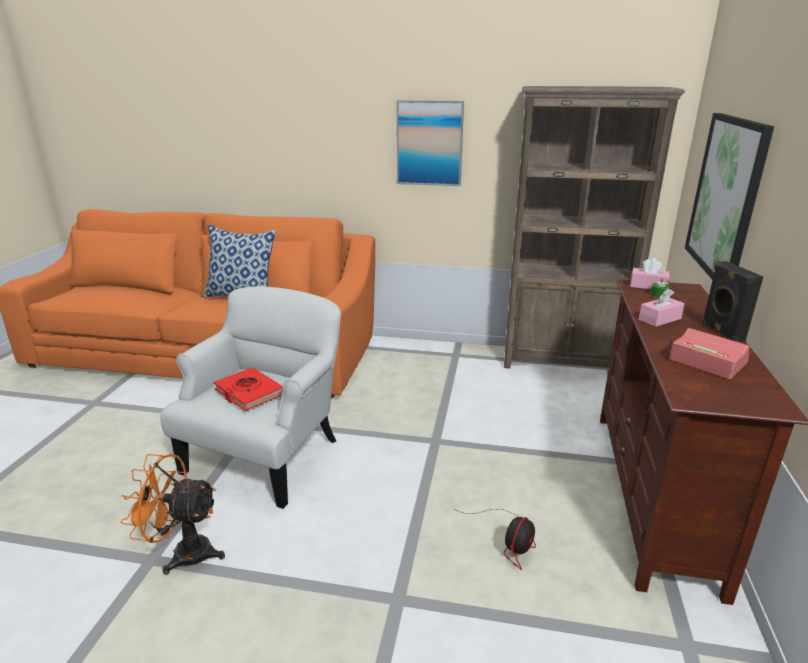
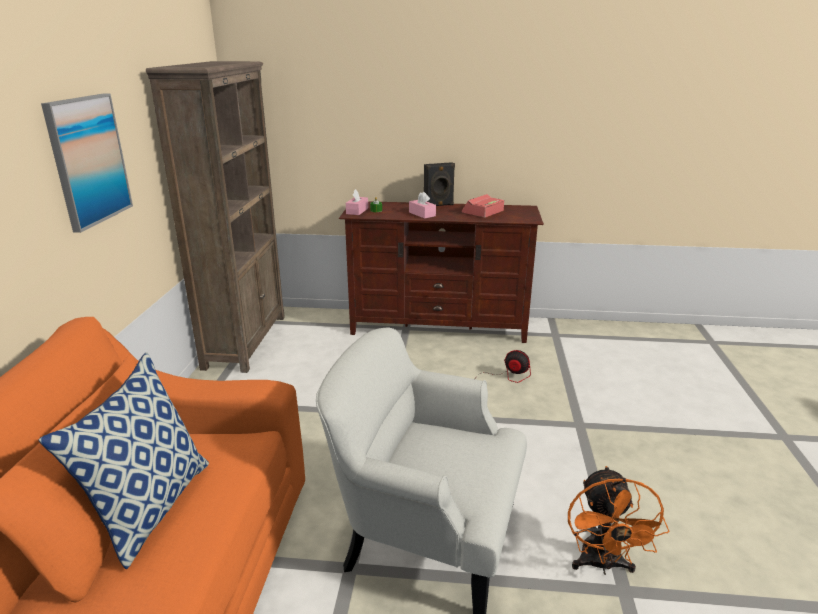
camera: 95 degrees left, 0 degrees up
(249, 393) = (451, 456): red book -> none
(725, 197) = (346, 135): picture -> none

